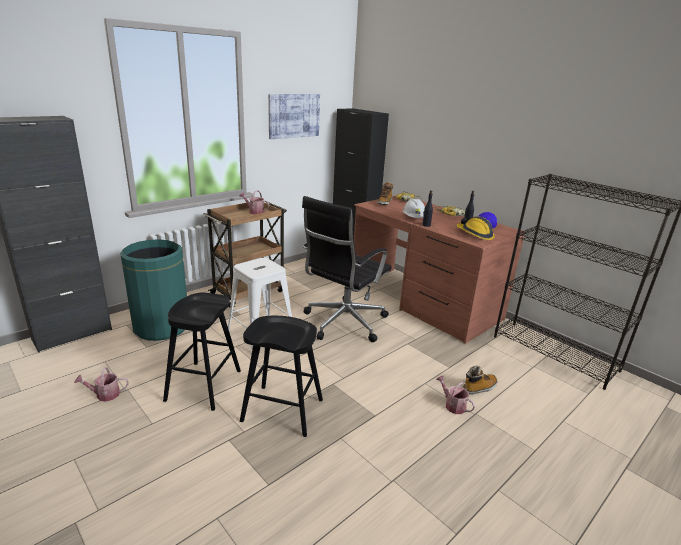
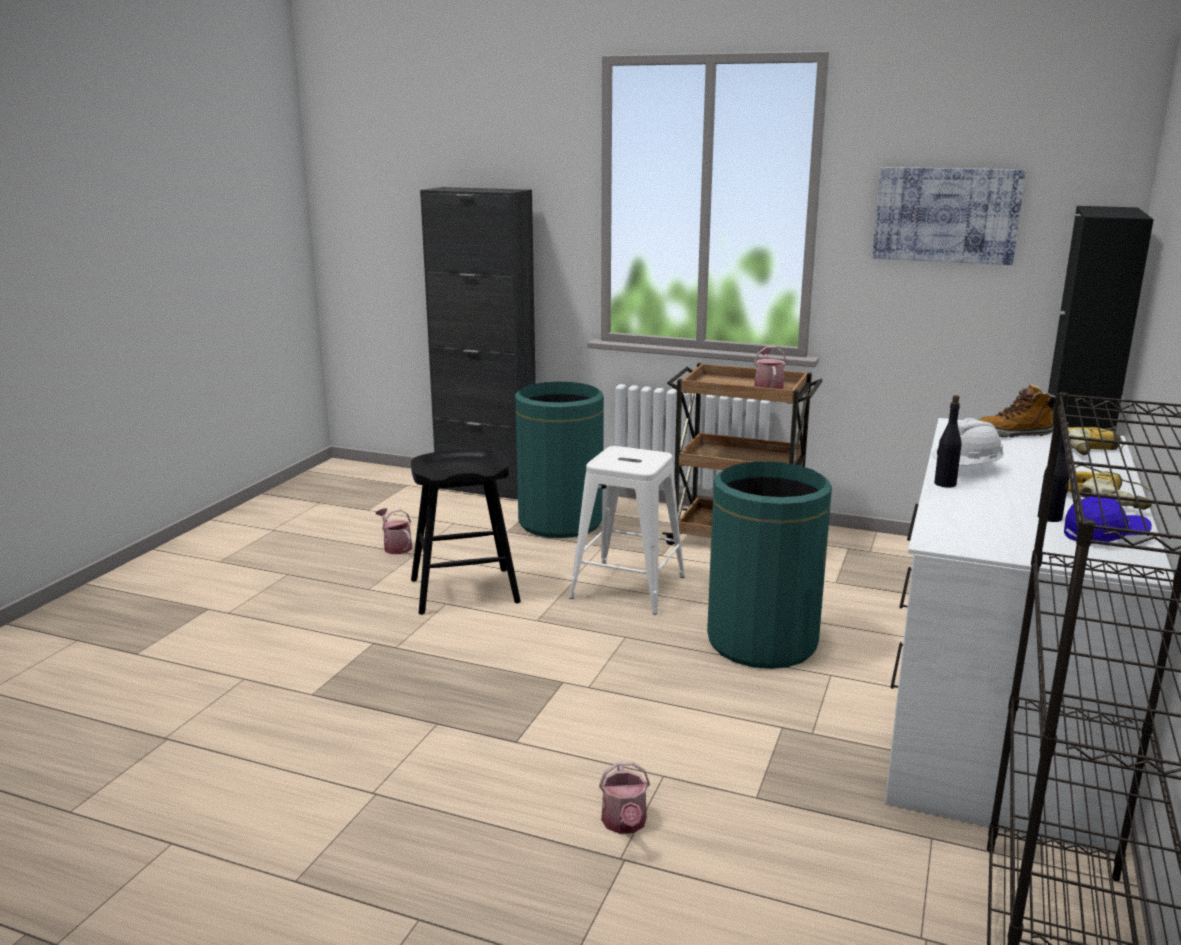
camera: 65 degrees right, 5 degrees down
(282, 410) = (461, 660): black stool -> none
(343, 322) = (761, 642): black office chair -> green trash can
(423, 301) = (997, 710): brown desk -> white desk
(452, 405) = (625, 824): watering can -> watering can turned 150 degrees clockwise
(475, 234) = (993, 532): hard hat -> none
(479, 388) = (721, 852): boot -> none

